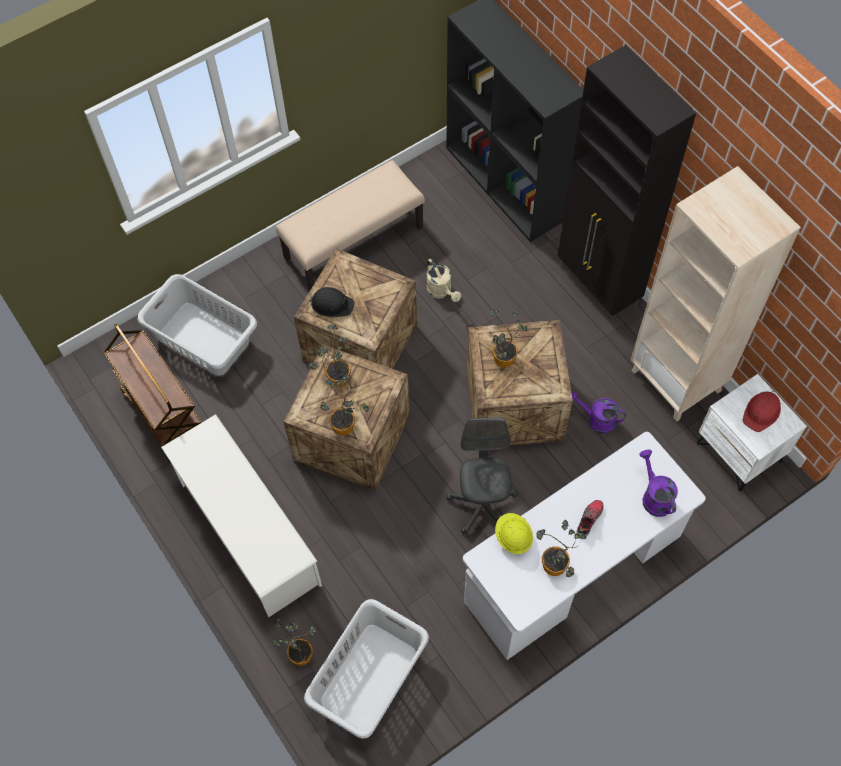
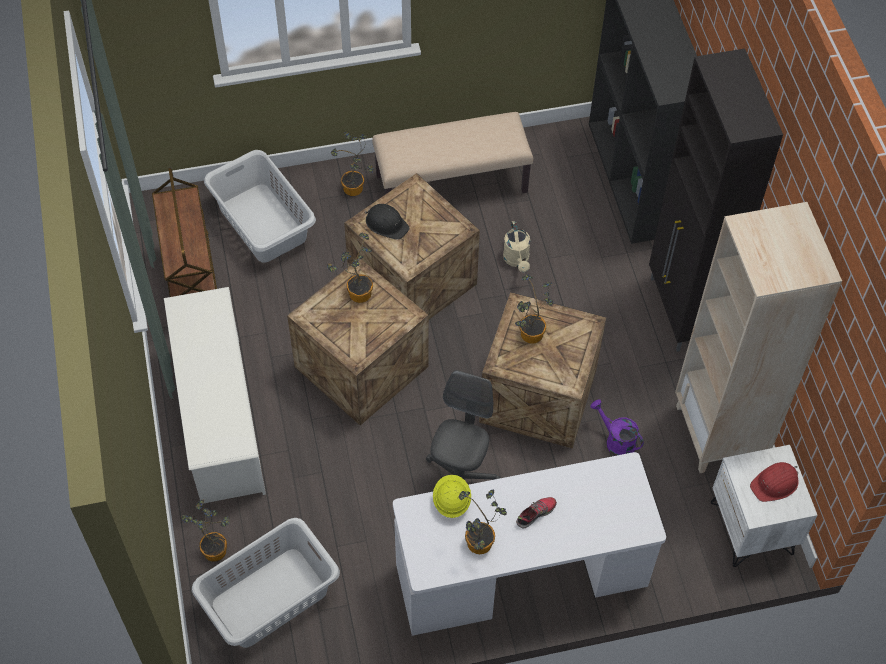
camera: 20 degrees right, 5 degrees down
(346, 427) = (344, 342): potted plant -> potted plant (355, 190)
(654, 496) = (613, 517): purple watering can -> none

